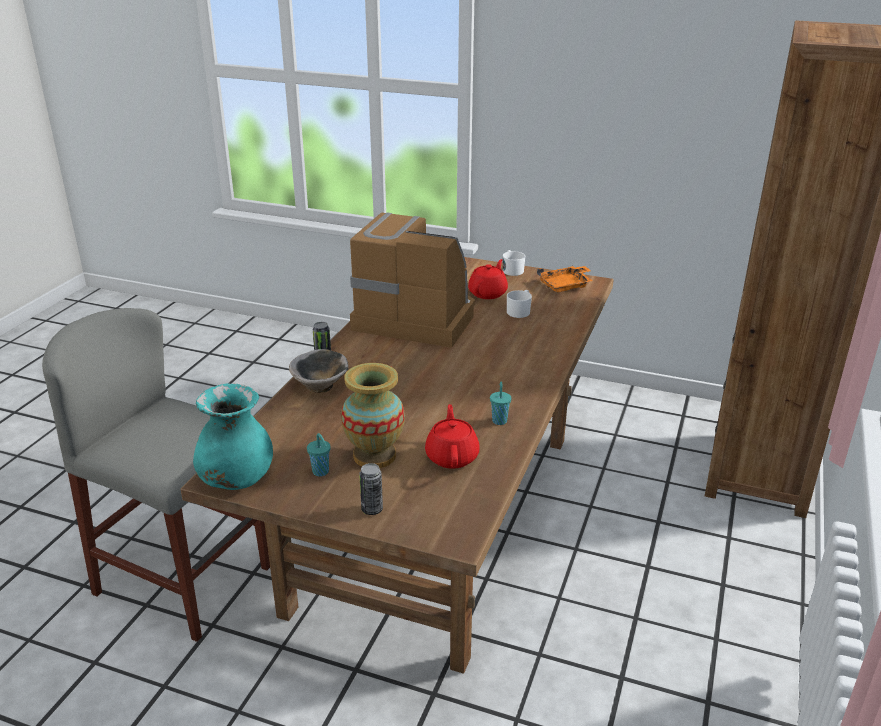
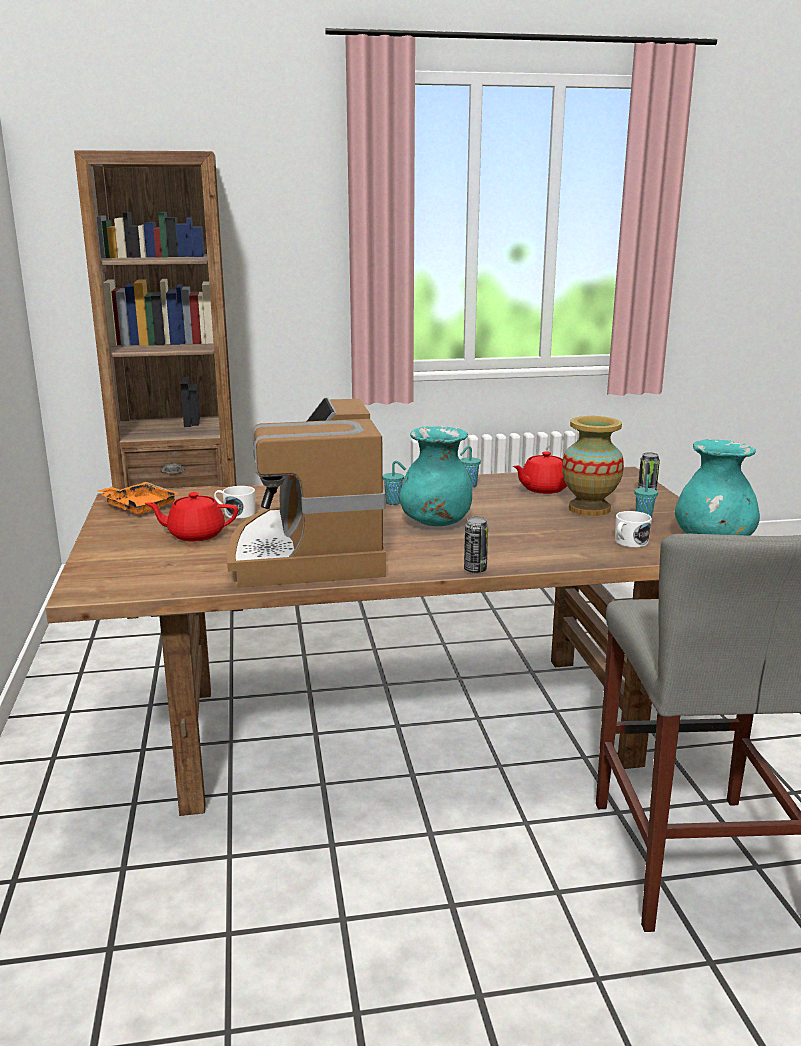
camera: 120 degrees left, 10 degrees down
(321, 386) = (528, 555): bowl -> none
(421, 374) = (435, 523): none -> turquoise vase
(486, 372) = (394, 503): none -> turquoise cup
(512, 270) = (103, 537): white mug -> white mug (628, 543)

